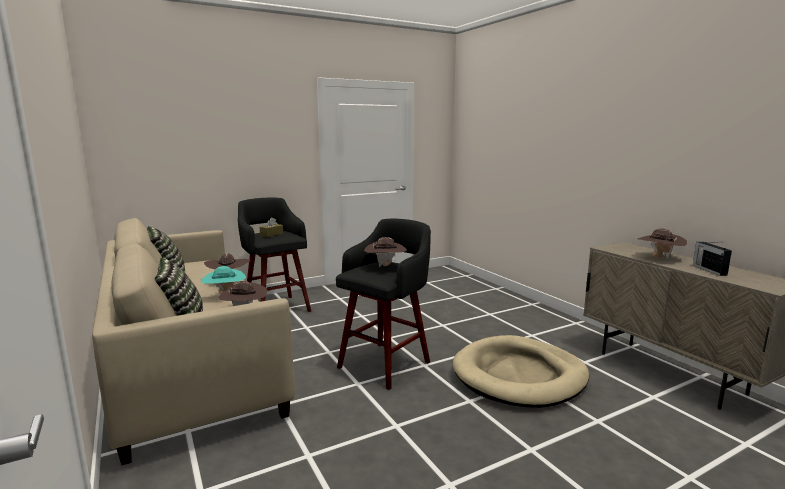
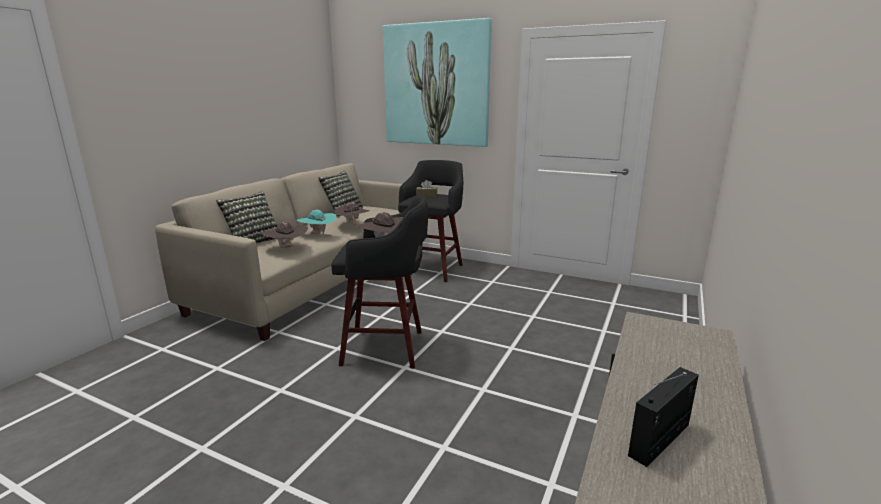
camera: 55 degrees right, 5 degrees up
(235, 124) = (436, 85): none -> picture
(519, 376) = (444, 434): beige dog bed -> none
(659, 258) = (665, 375): brown hat -> none

